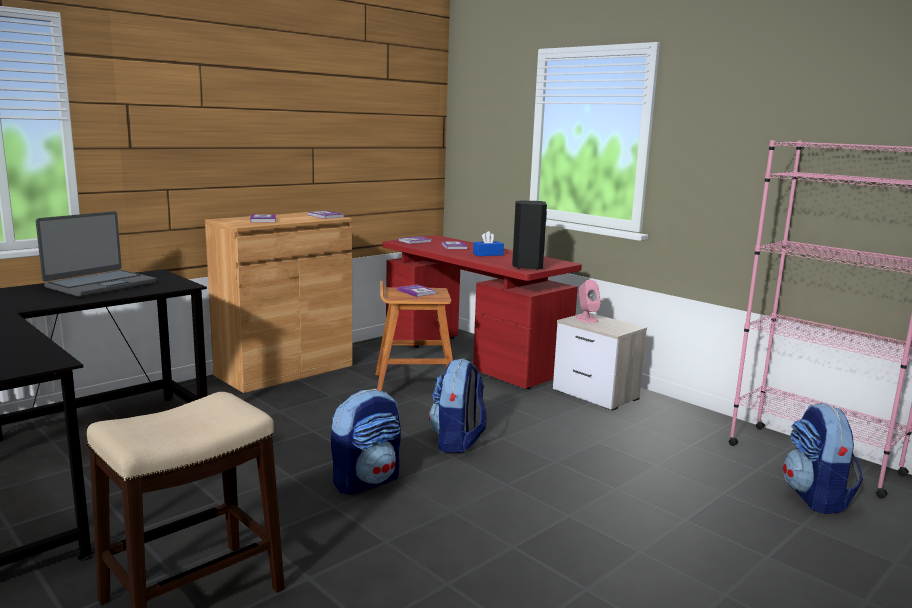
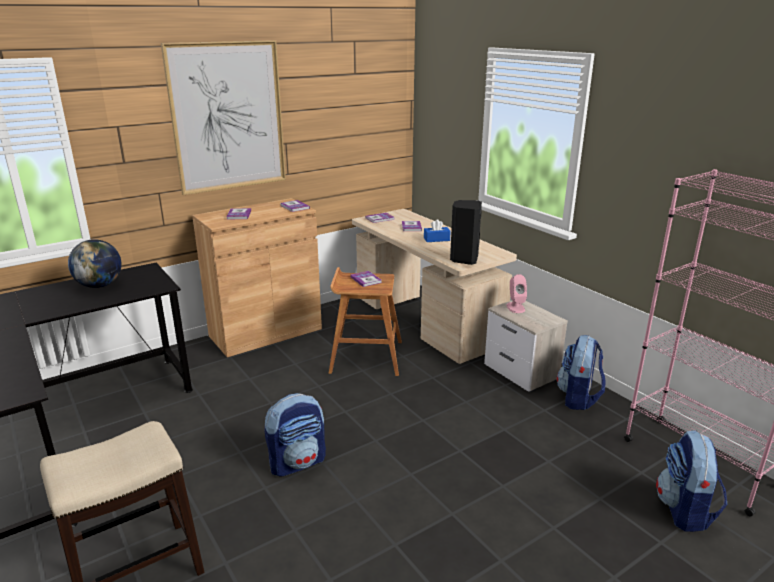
camera: 10 degrees right, 10 degrees up
(100, 285) = (99, 285): laptop -> globe
(252, 109) = (228, 117): none -> picture
(457, 442) = (384, 422): backpack -> backpack (578, 398)
(472, 357) = (425, 322): red desk -> beige desk

